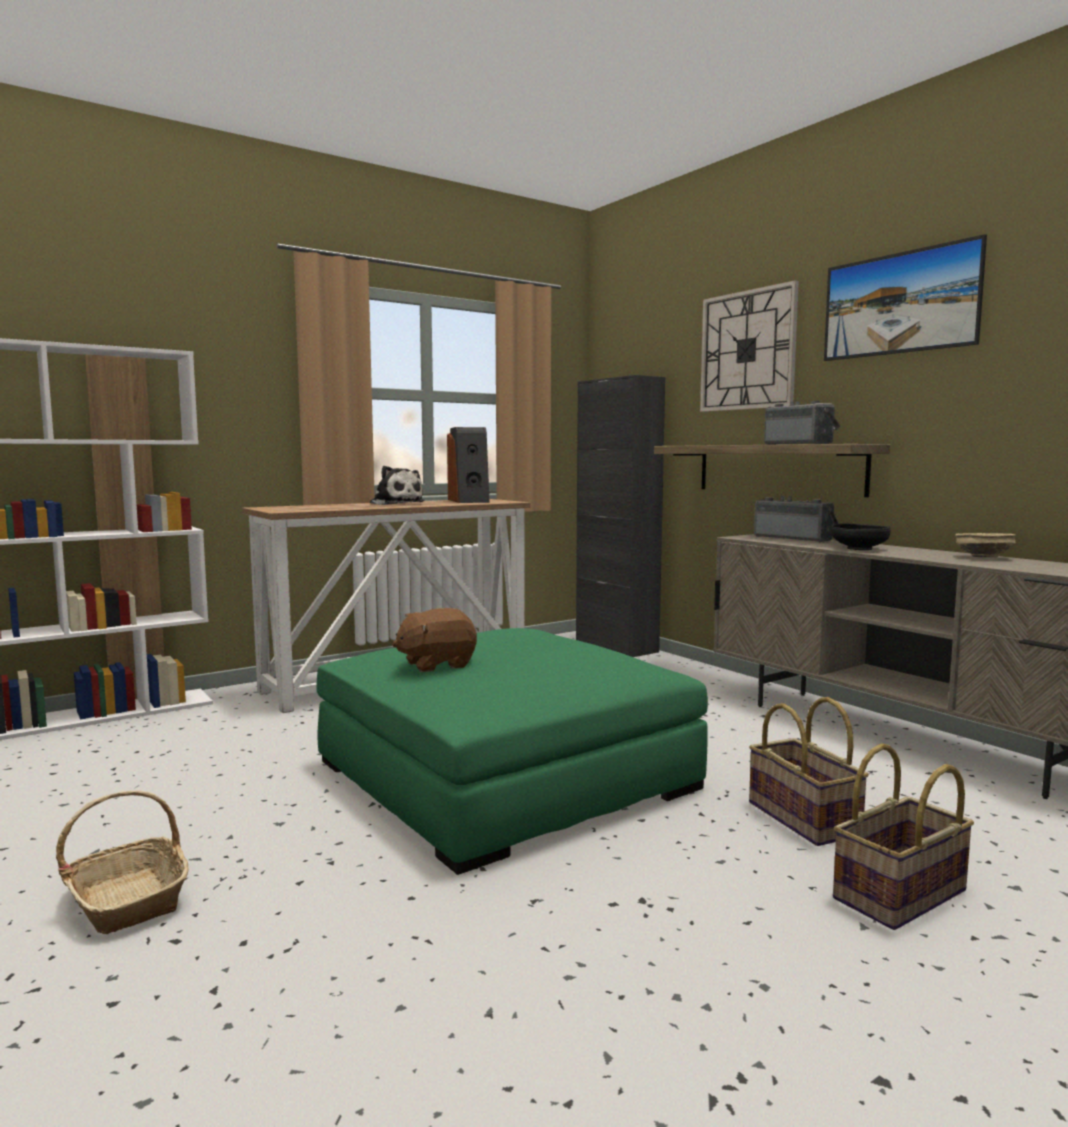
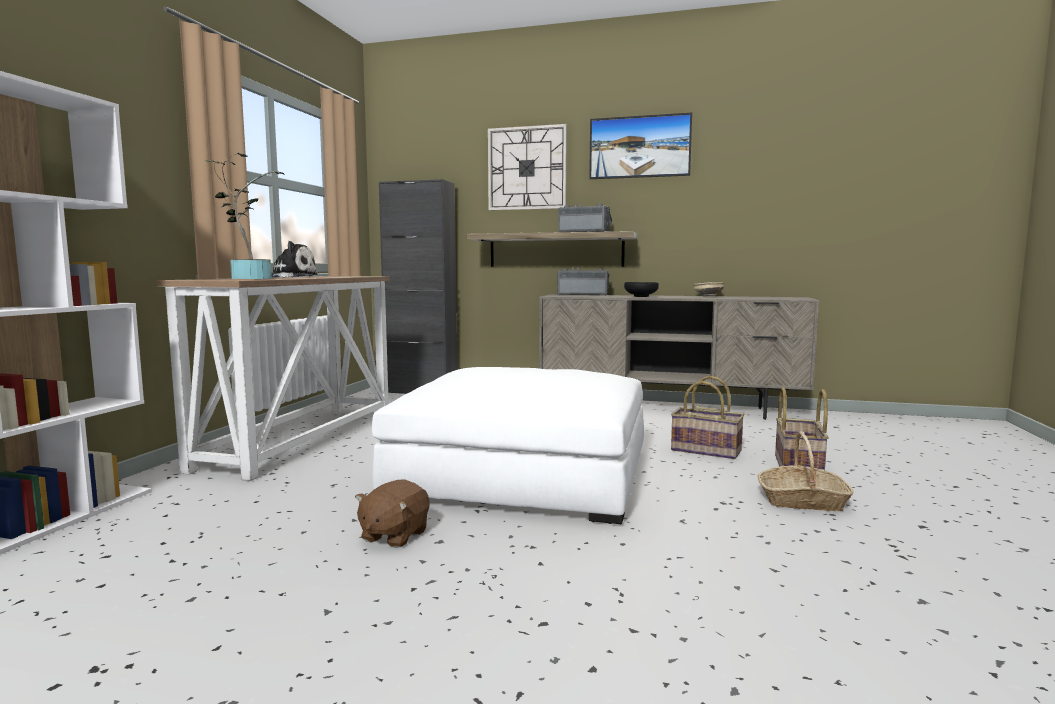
camera: 40 degrees left, 0 degrees up
(128, 900) = (445, 622): basket -> basket (802, 501)
(328, 506) = (248, 278): none -> potted plant
(436, 664) = (502, 389): brown plush toy -> brown plush toy (393, 535)
(469, 501) = (336, 276): speaker -> none
(505, 775) = (523, 472): green ottoman -> white ottoman

